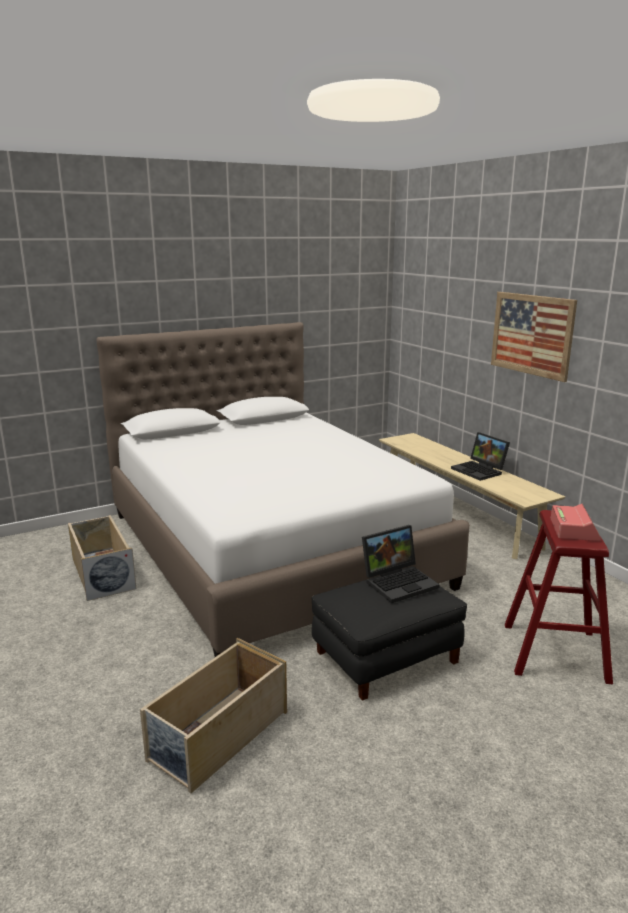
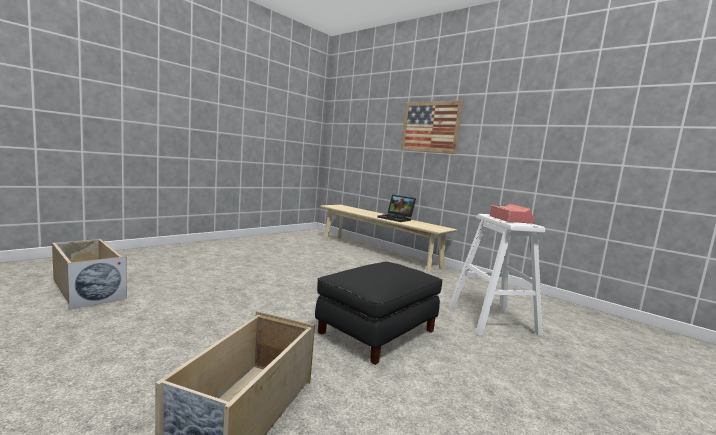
camera: 20 degrees left, 10 degrees down
(270, 548) = (250, 270): white bed -> none
(399, 581) = (388, 265): laptop -> none
(554, 652) = (492, 320): red stool -> white stool

